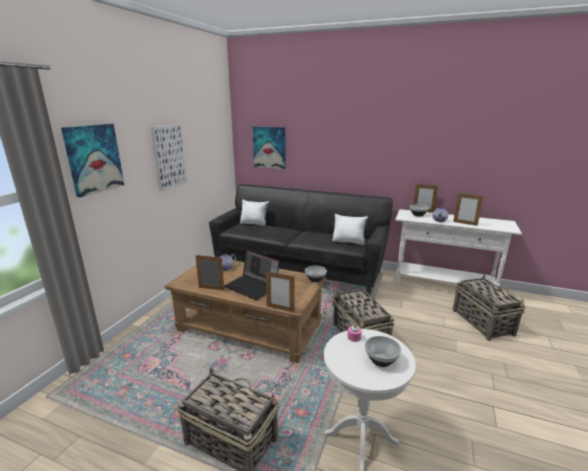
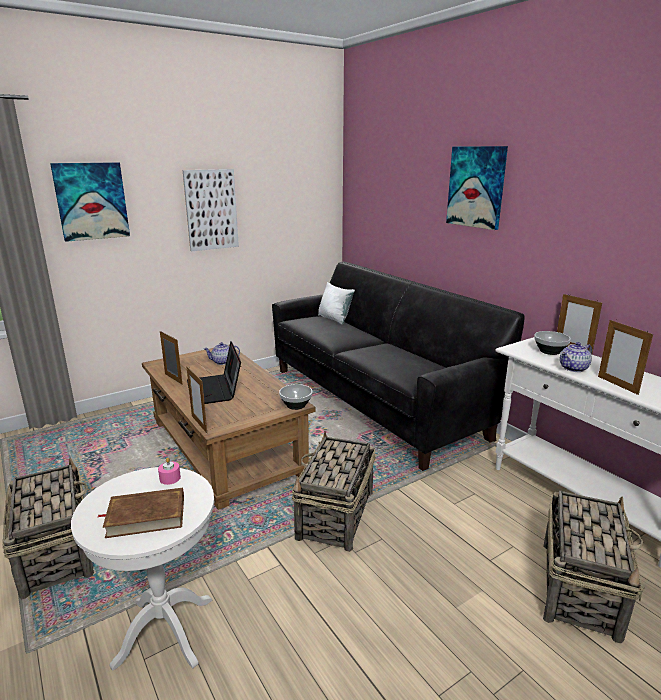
camera: 35 degrees right, 0 degrees up
(269, 147) = (377, 210): picture -> picture (476, 187)
(349, 241) = (416, 370): white pillow -> none
(381, 360) = (146, 516): bowl -> brown book

